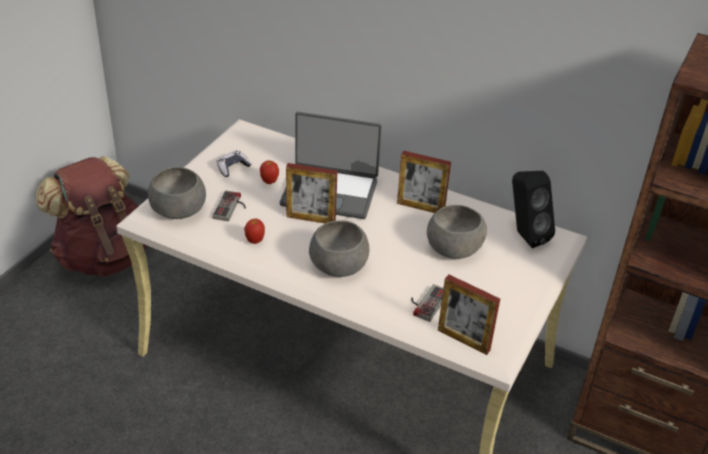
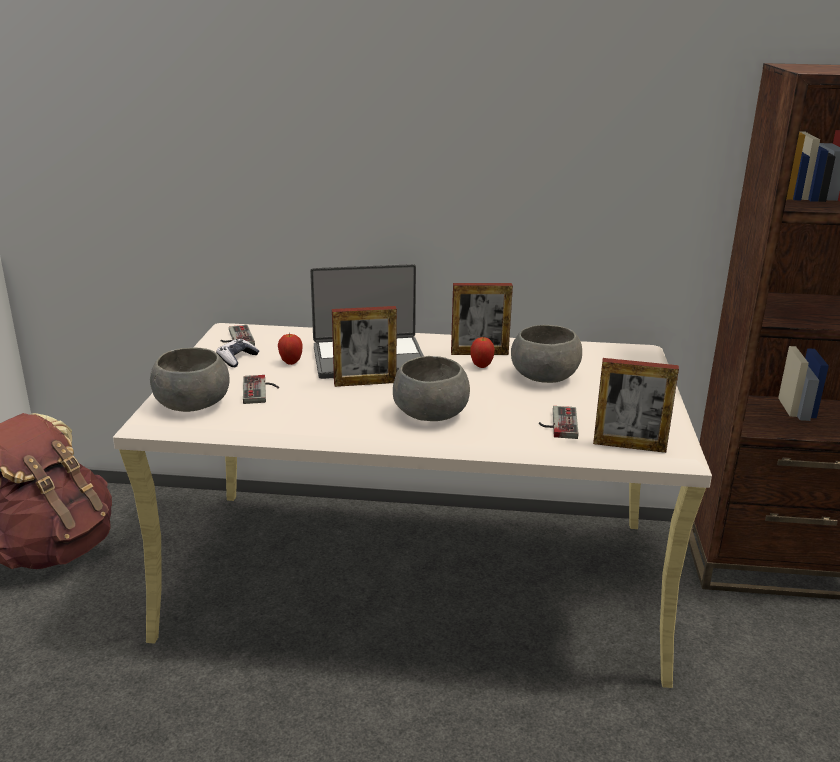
camera: 20 degrees left, 15 degrees down
(243, 143) = (235, 338): none -> game controller
(255, 241) = (312, 413): apple -> apple (481, 366)
(524, 235) = (605, 354): black speaker -> none

